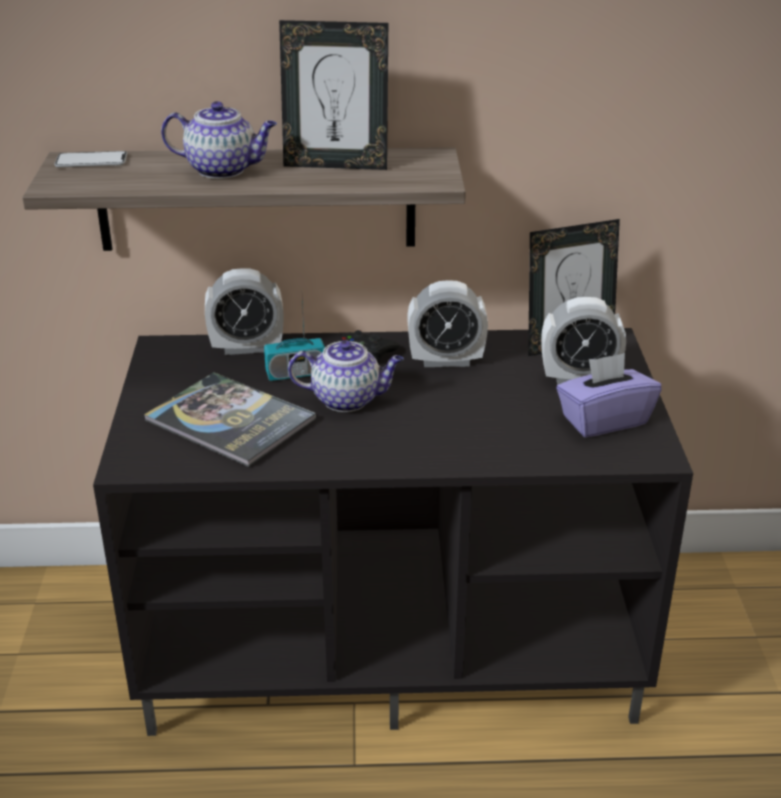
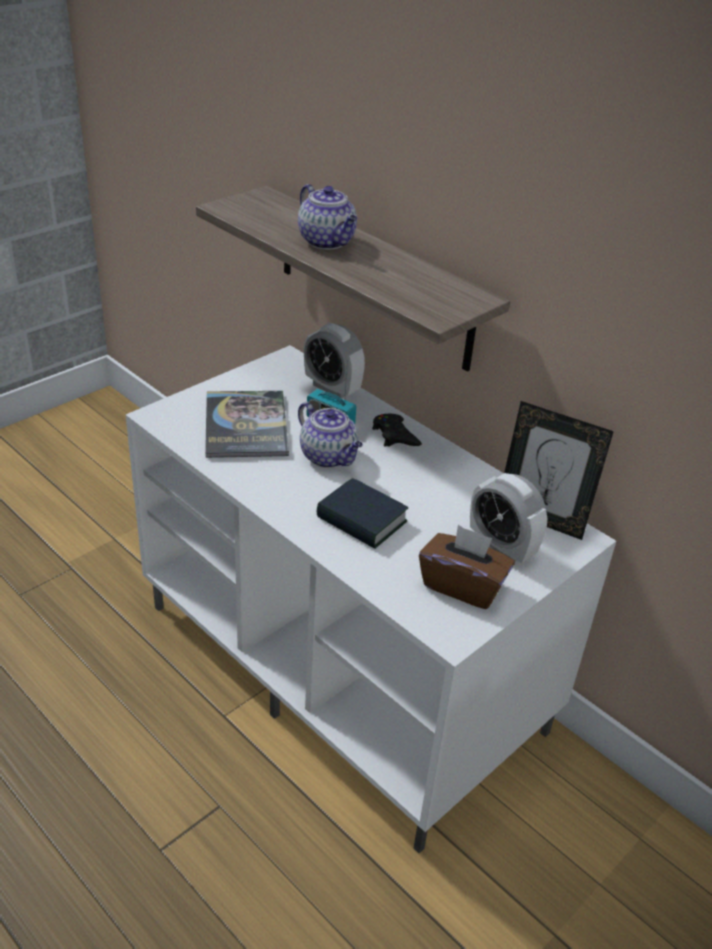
camera: 45 degrees right, 5 degrees up
(91, 161) = (272, 201): phone -> none
(336, 164) = (400, 272): picture frame -> none
(394, 641) = (346, 667): black tv stand -> white tv stand
(446, 360) = (434, 474): alarm clock -> none
(459, 426) = (361, 520): none -> book
(604, 420) = (462, 585): purple tissue box -> brown tissue box

